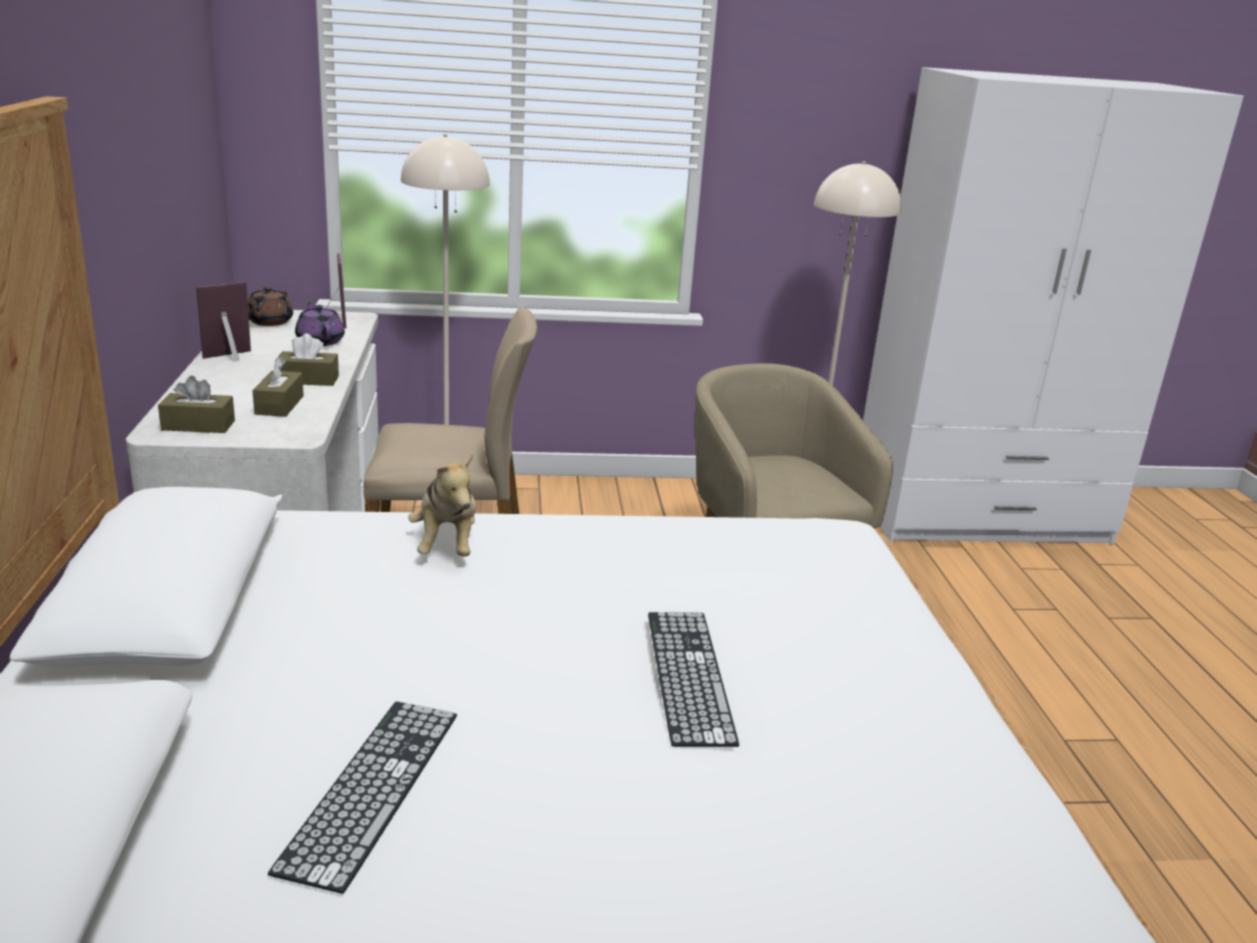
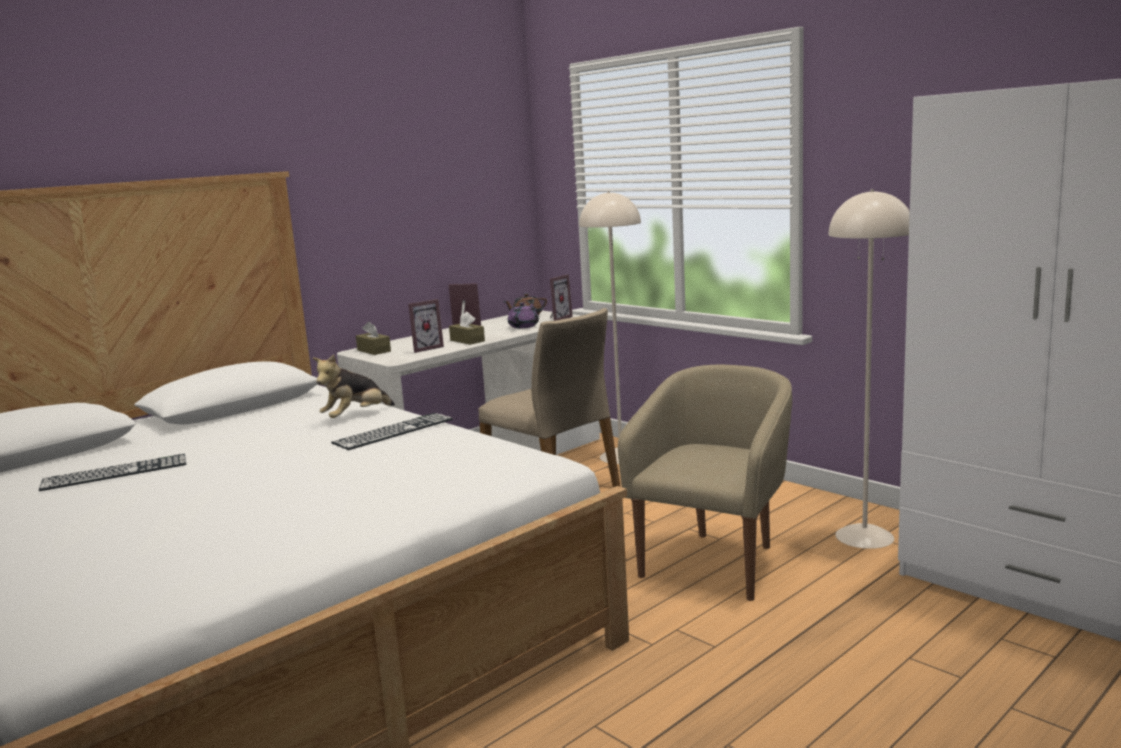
camera: 55 degrees right, 10 degrees down
(279, 405) = (425, 348): brown tissue box -> picture frame
(689, 674) = (277, 481): keyboard -> keyboard (393, 431)

